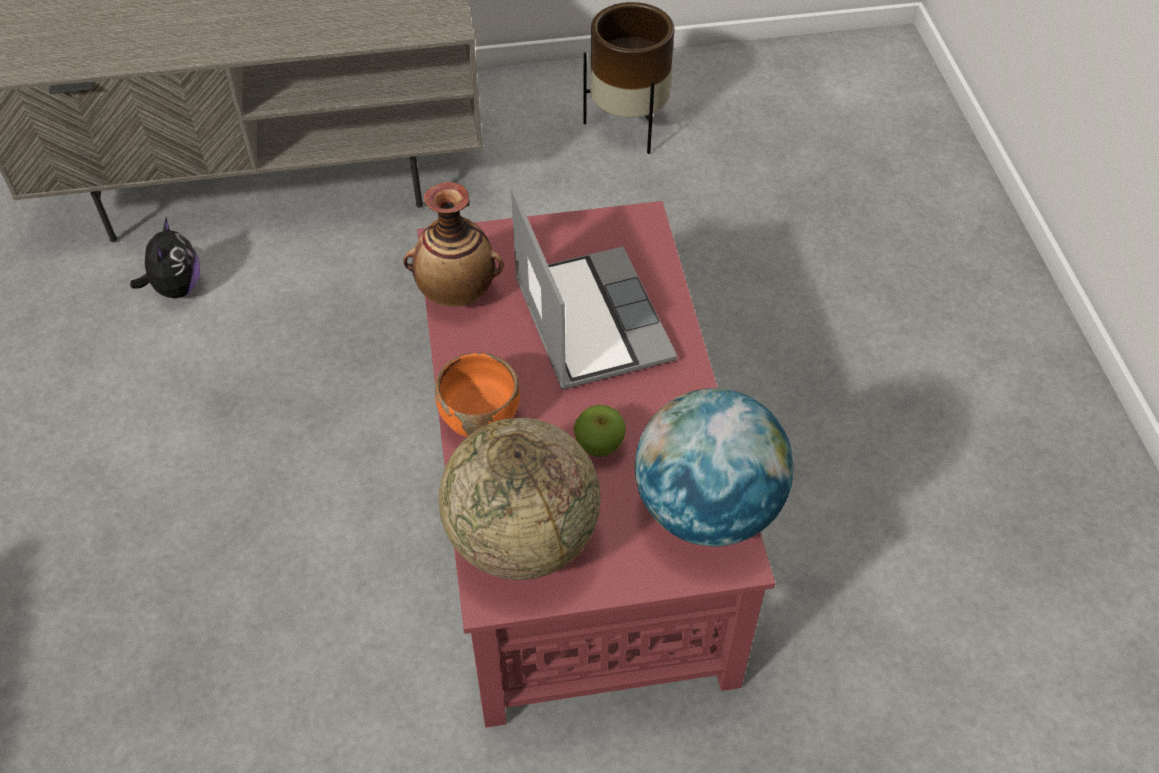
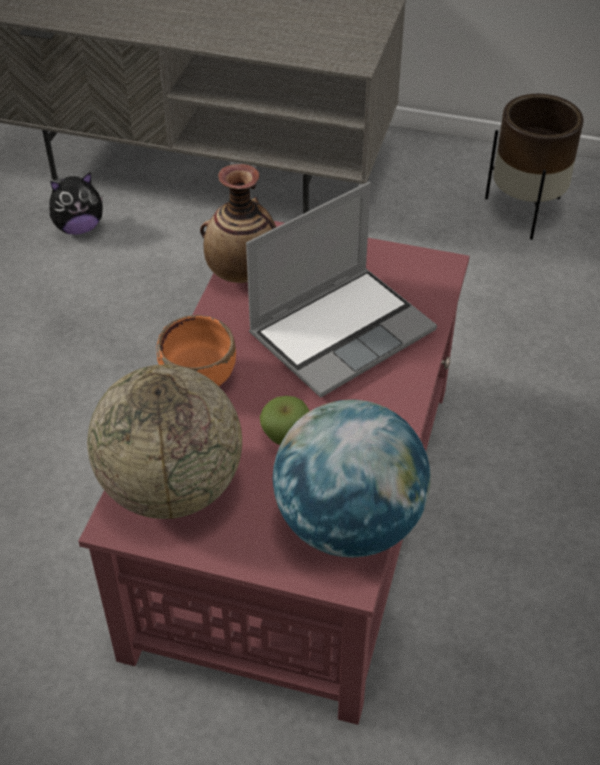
camera: 25 degrees right, 5 degrees down
(176, 288) = (79, 228): plush toy -> plush toy turned 45 degrees clockwise
(589, 319) = (342, 331): laptop -> laptop turned 45 degrees clockwise

